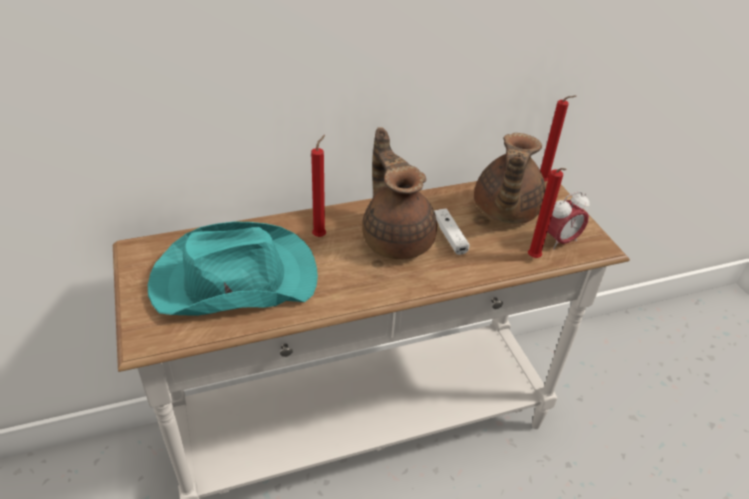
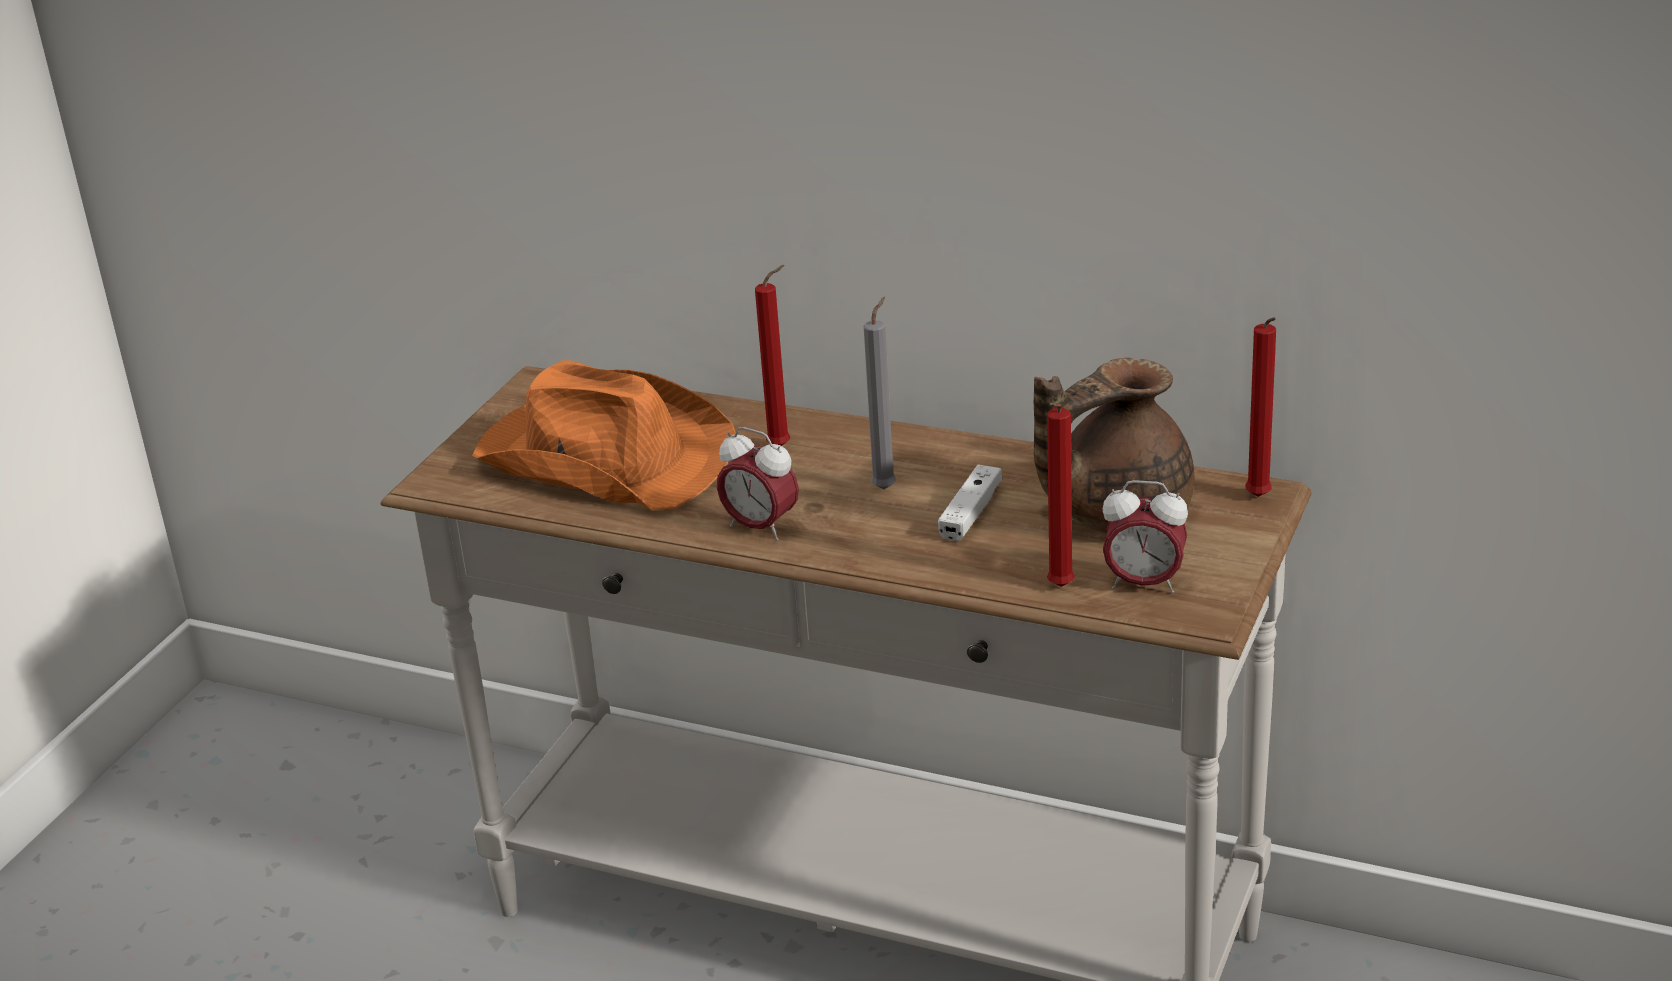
camera: 45 degrees right, 10 degrees down
(232, 279) = (604, 456): turquoise hat -> orange hat
(367, 286) = (760, 527): none -> alarm clock
(397, 238) = (886, 487): brown teapot -> grey candle

